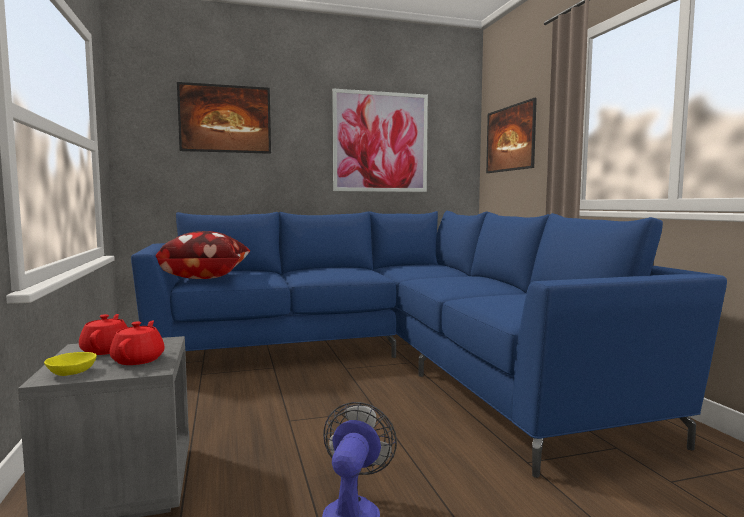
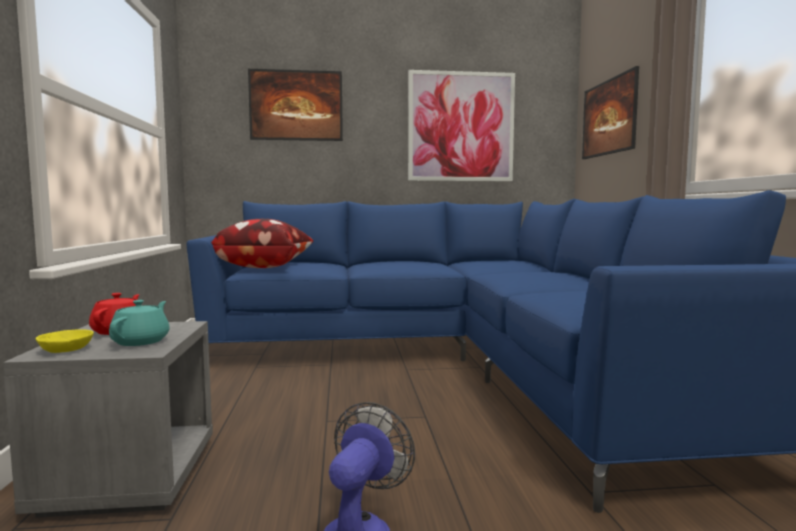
camera: 10 degrees right, 0 degrees up
(139, 360) = (141, 341): red teapot -> turquoise teapot

